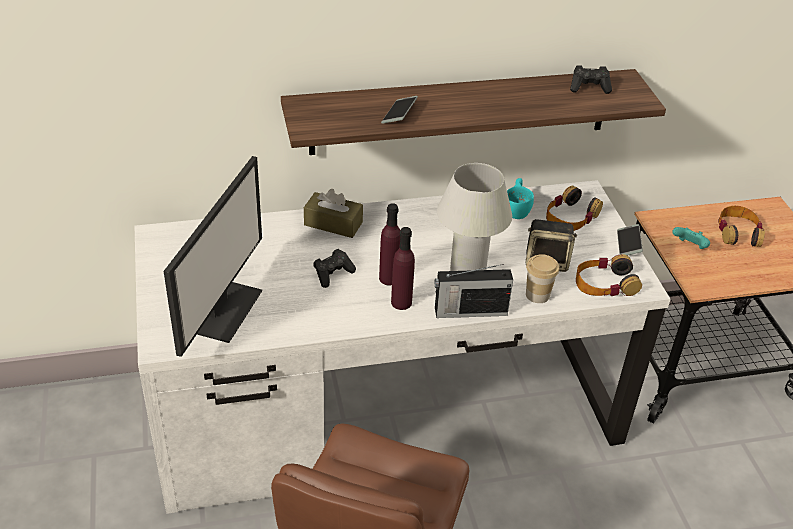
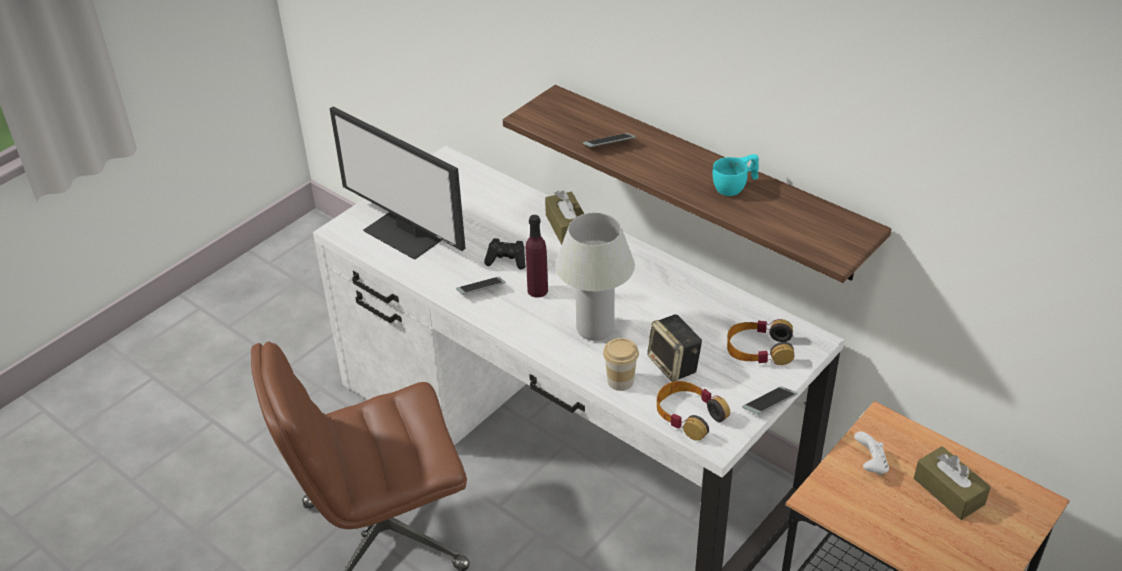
camera: 55 degrees right, 0 degrees up
(222, 309) = (406, 233): monitor -> monitor turned 60 degrees clockwise
(350, 306) = (481, 289): none -> phone
(401, 302) = (517, 312): purple bottle -> none
(469, 311) = (550, 353): radio -> none
(517, 209) = (725, 312): turquoise cup -> turquoise cup (735, 187)
(589, 87) = (808, 216): black game controller -> none
(689, 247) = (870, 464): turquoise game controller -> white game controller
(738, 232) = (948, 491): headphones -> brown tissue box

